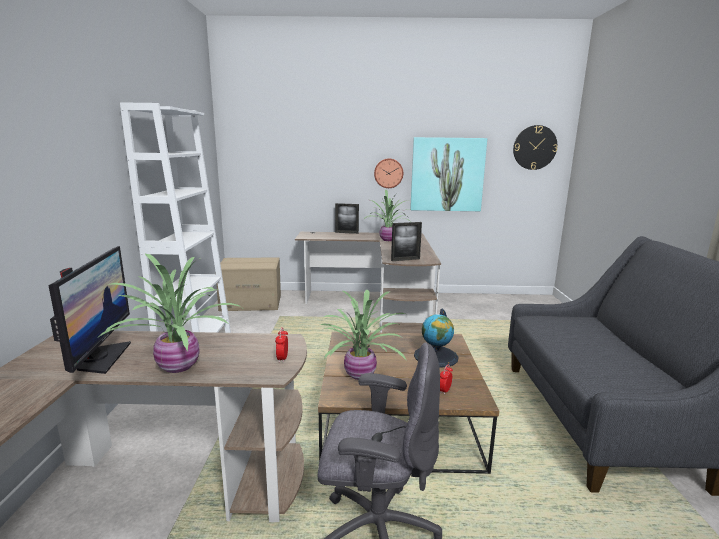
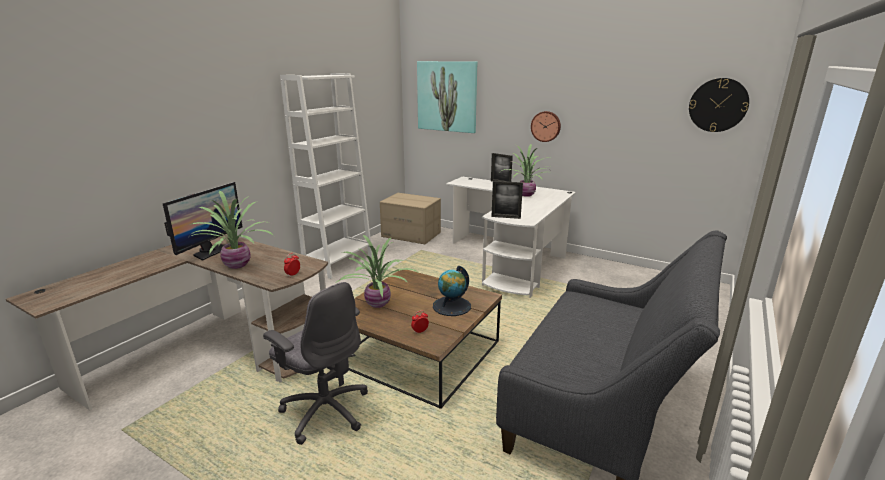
camera: 30 degrees right, 5 degrees up
(379, 308) = (511, 260): brown desk -> white desk
(447, 174) = (607, 131): picture -> picture (447, 96)

